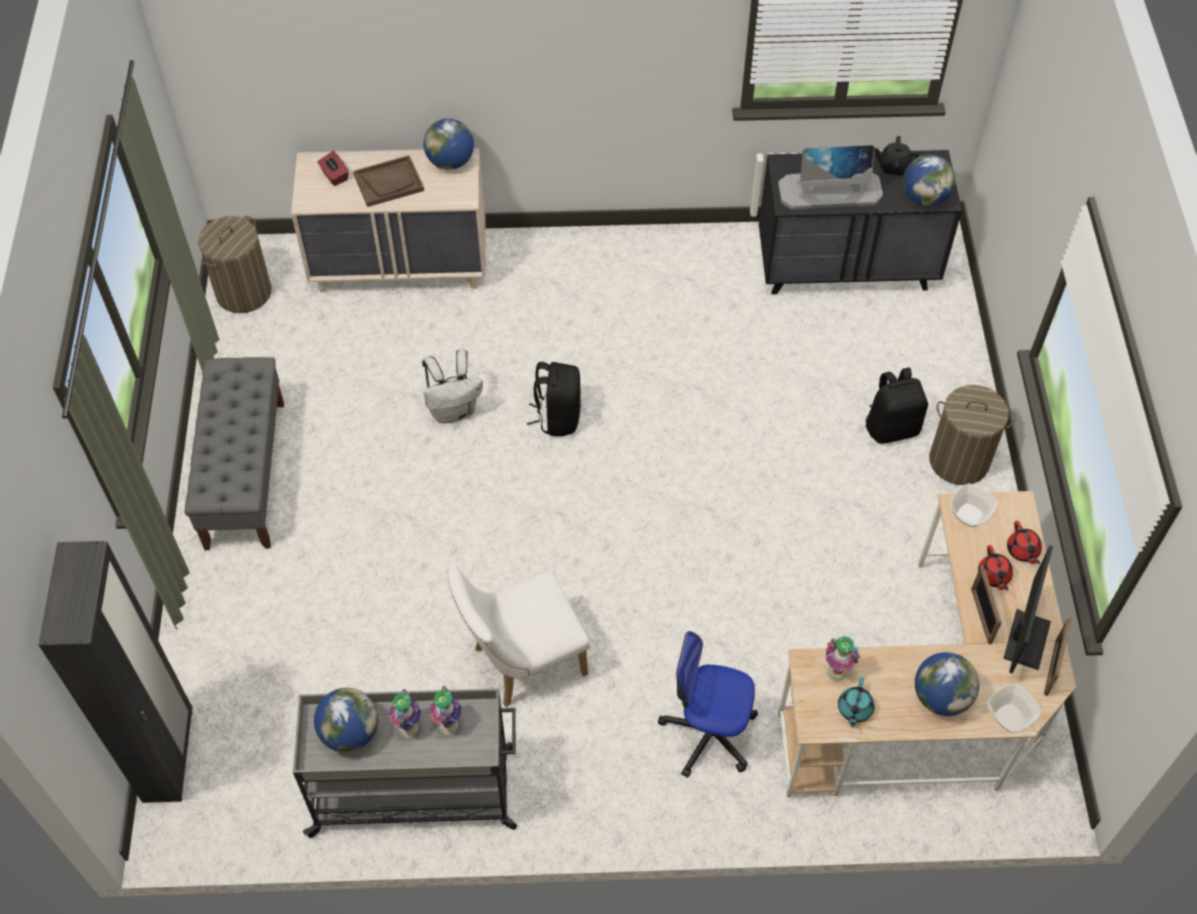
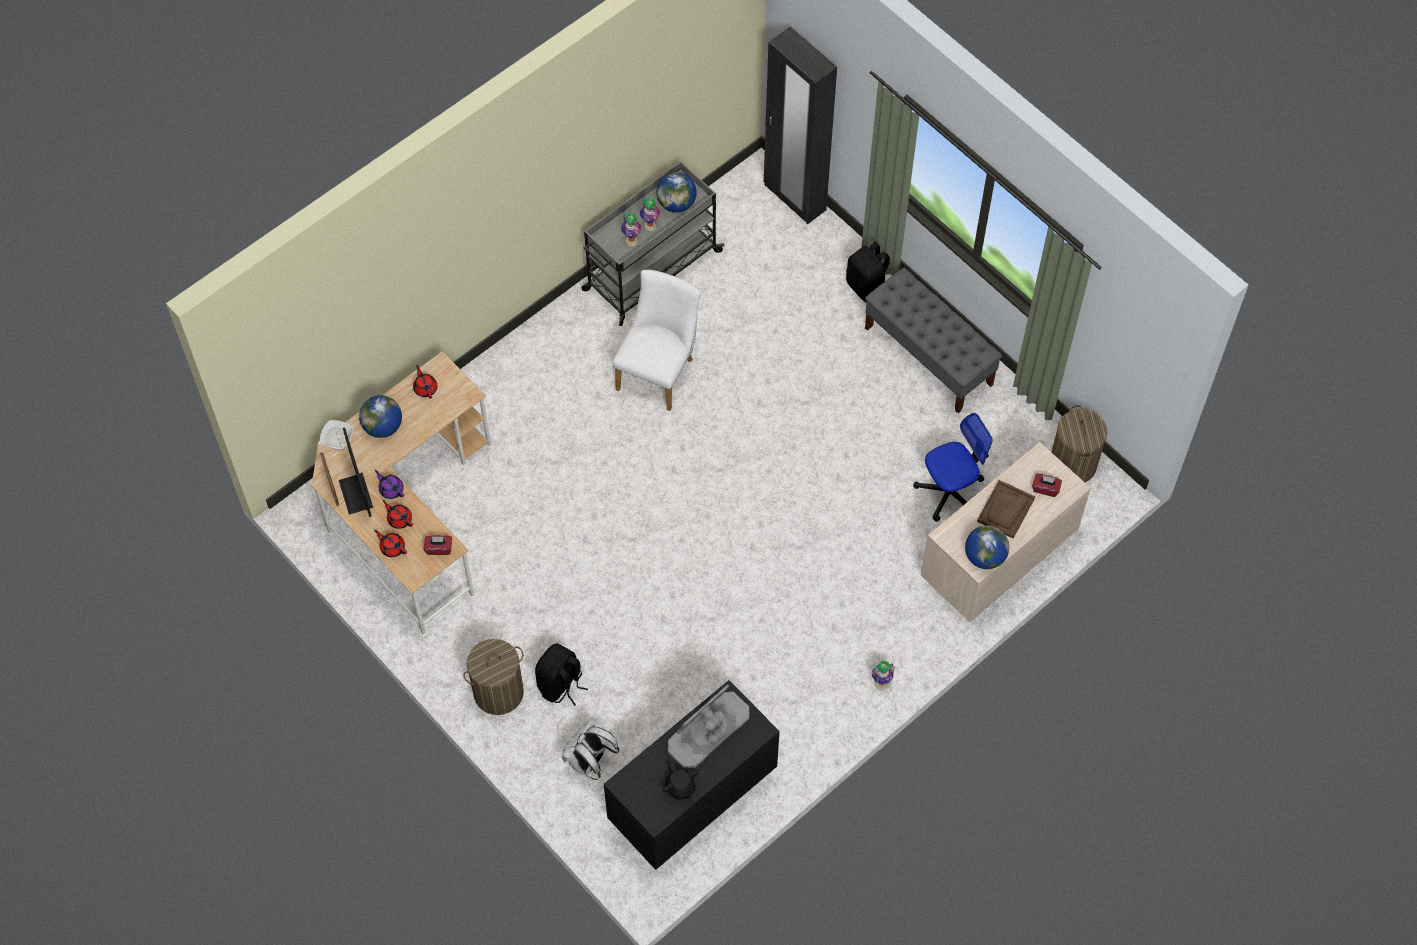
camera: 140 degrees right, 5 degrees up
(454, 410) = (850, 486): white backpack -> white backpack (589, 762)
(558, 416) = (782, 530): black backpack -> black backpack (867, 287)
(708, 733) = (521, 408): office chair -> office chair (950, 492)
(837, 671) = (449, 401): vase -> vase (881, 683)
(854, 709) = (425, 388): turquoise teapot -> red teapot
(893, 167) = (680, 788): black teapot -> black teapot turned 90 degrees clockwise
(924, 198) = (638, 775): globe -> none
(970, 515) = (439, 548): bowl -> red tissue box
(981, 615) = (391, 489): picture frame -> purple teapot

